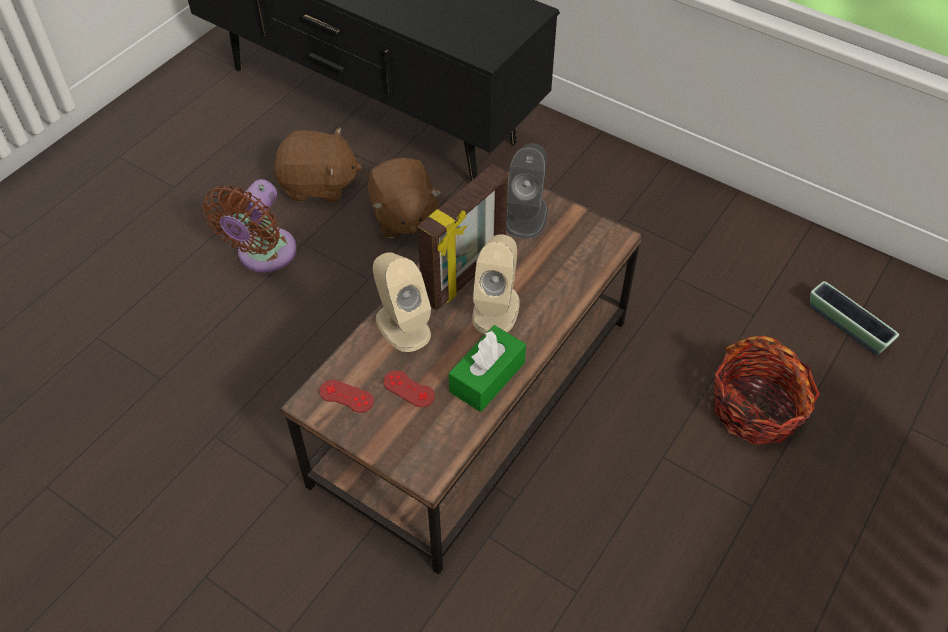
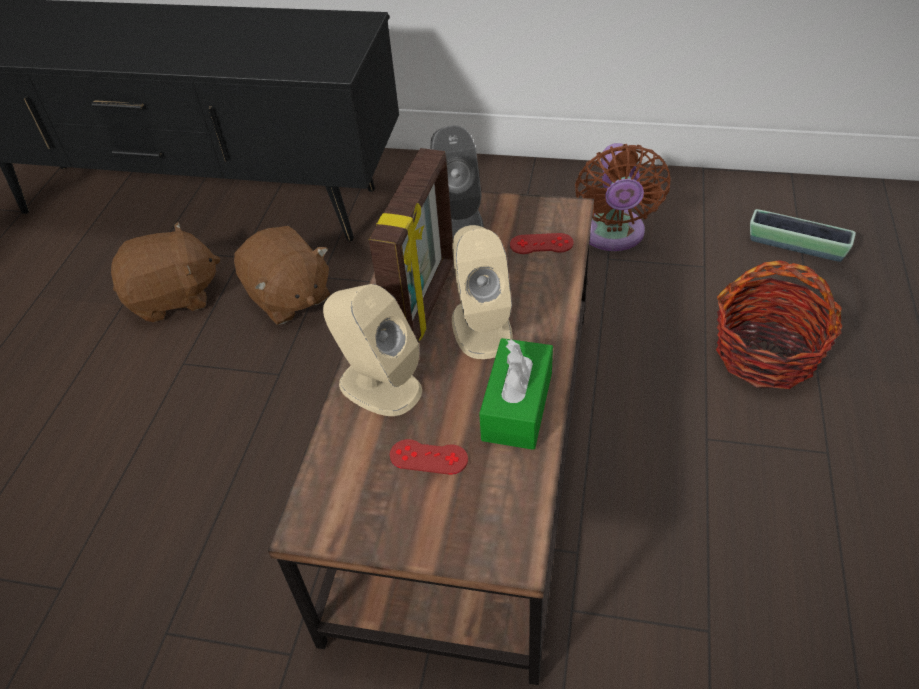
camera: 20 degrees left, 5 degrees down
(263, 255) = (139, 393): brown fan -> brown fan (613, 235)
(346, 396) = (352, 498): red game controller -> red game controller (541, 244)

